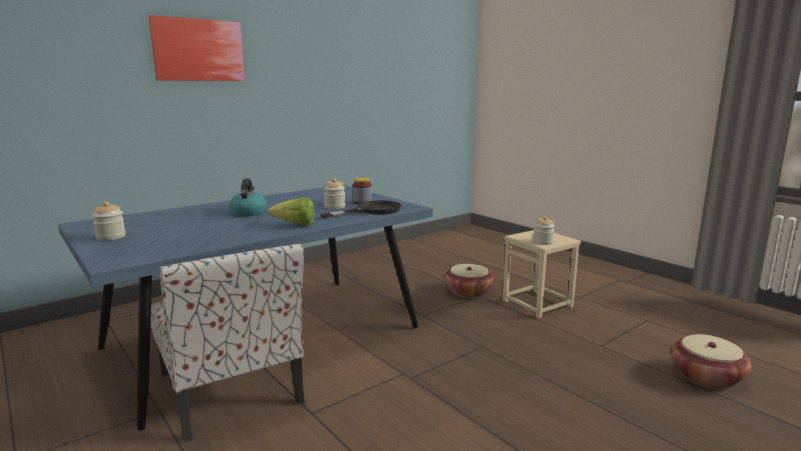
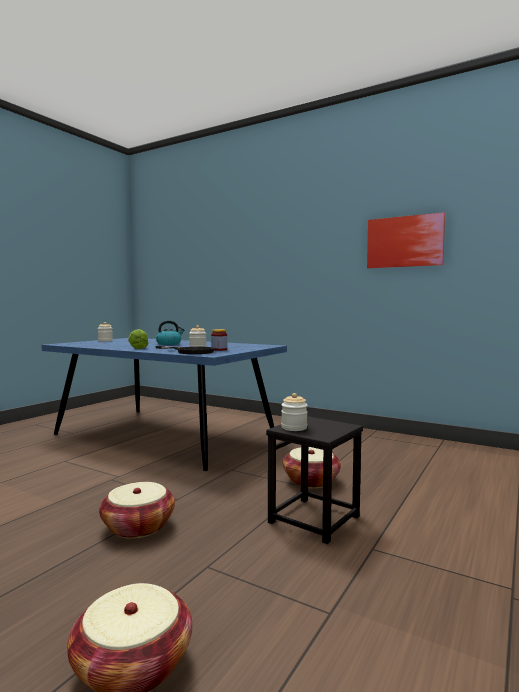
camera: 70 degrees right, 10 degrees down
(199, 50) = (246, 243): picture -> picture (404, 242)
(231, 390) = (93, 440): chair -> none
(535, 367) = (138, 527): none -> basket
(537, 303) = (314, 519): beige stool -> black stool

